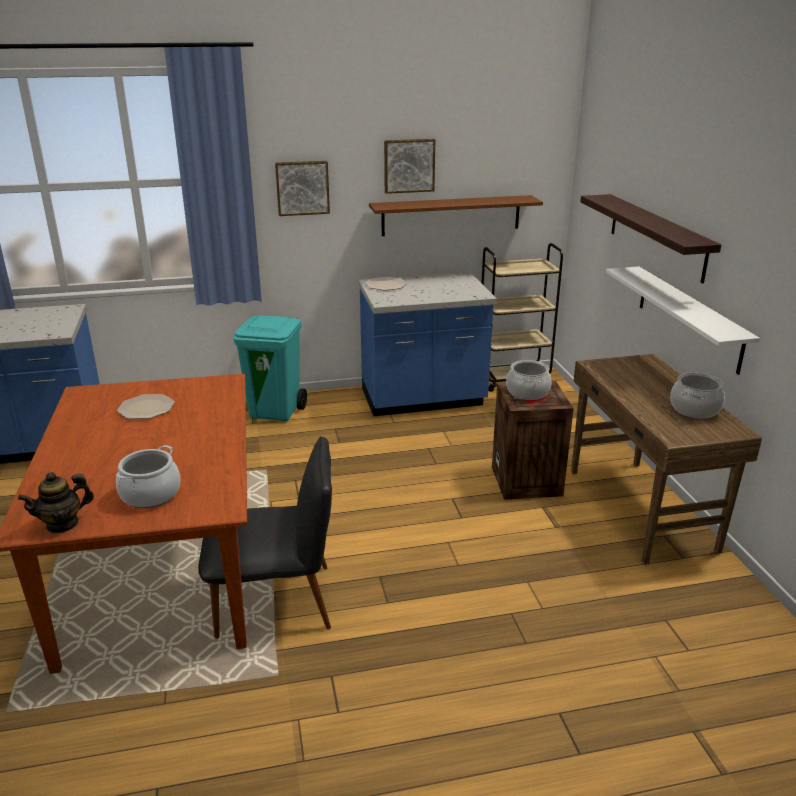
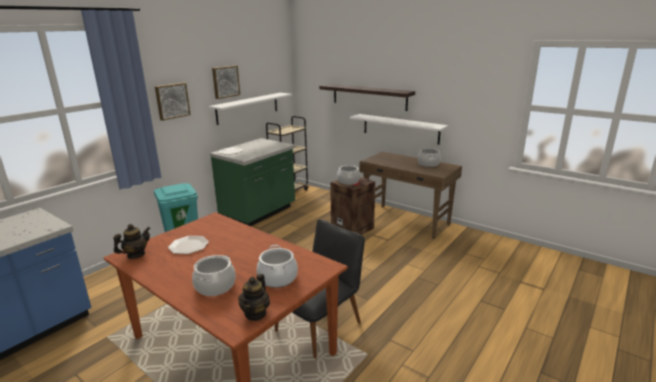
camera: 40 degrees left, 5 degrees down
(86, 471) = (215, 286): none -> cooking pot
(90, 397) = (136, 255): none -> teapot
(423, 400) = (259, 214): blue counter -> green counter
(451, 215) = (248, 108): brown shelf -> white shelf

